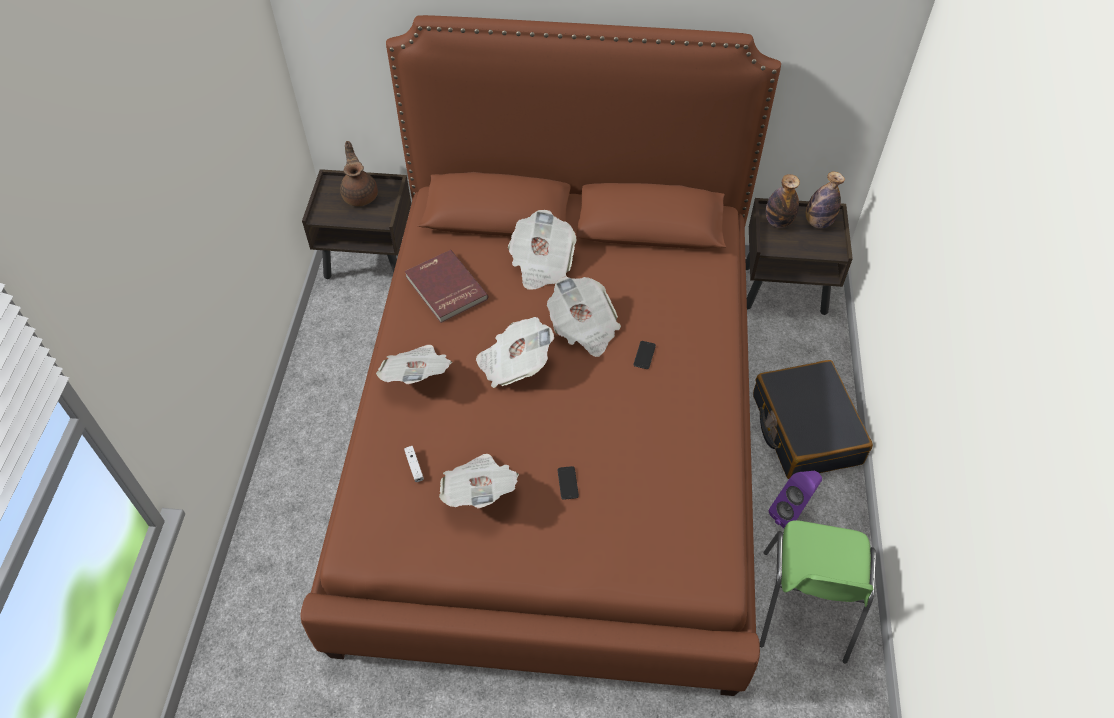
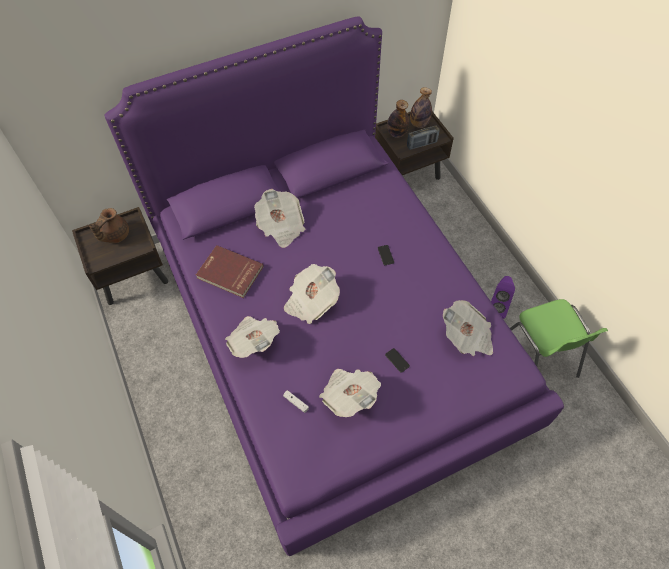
camera: 30 degrees left, 5 degrees up
(360, 195) = (114, 235): brown teapot -> brown teapot turned 105 degrees counterclockwise
(555, 434) = (334, 331): brown bed -> purple bed
(584, 328) = (337, 256): newspaper -> newspaper (467, 337)
(803, 249) = (422, 144): none -> radio
(805, 429) = (472, 253): black suitcase -> none

